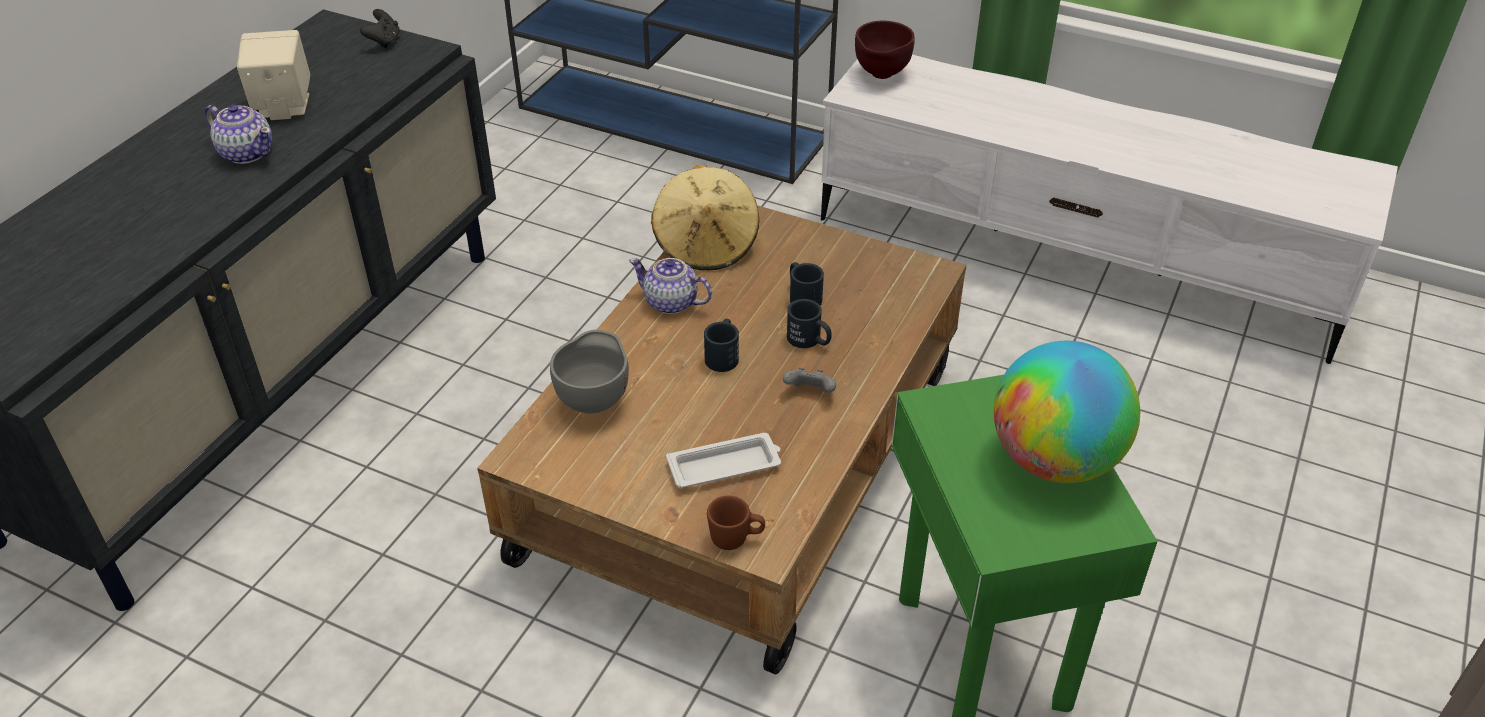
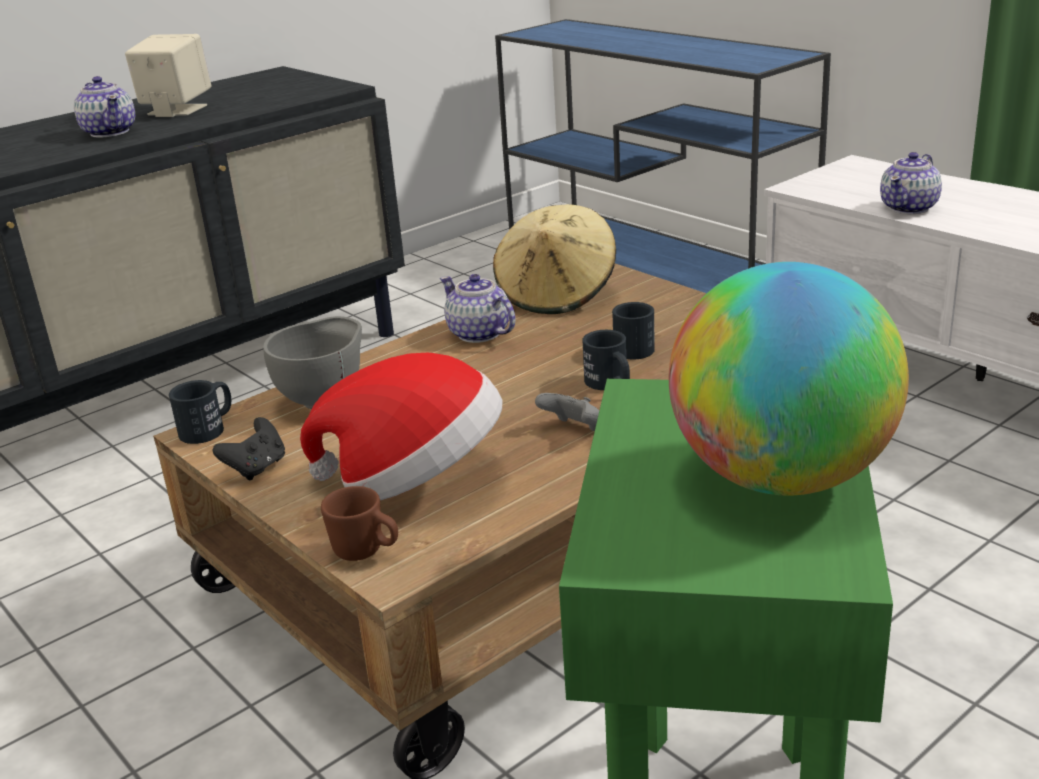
camera: 25 degrees right, 15 degrees down
(384, 41) = (310, 82): black game controller -> black game controller (257, 468)
(723, 355) = (499, 383): black mug -> black mug (209, 428)
(726, 466) = (416, 480): white tray -> hat
(881, 75) = (846, 176): brown bowl -> none
(948, 113) = (909, 208): none -> teapot

